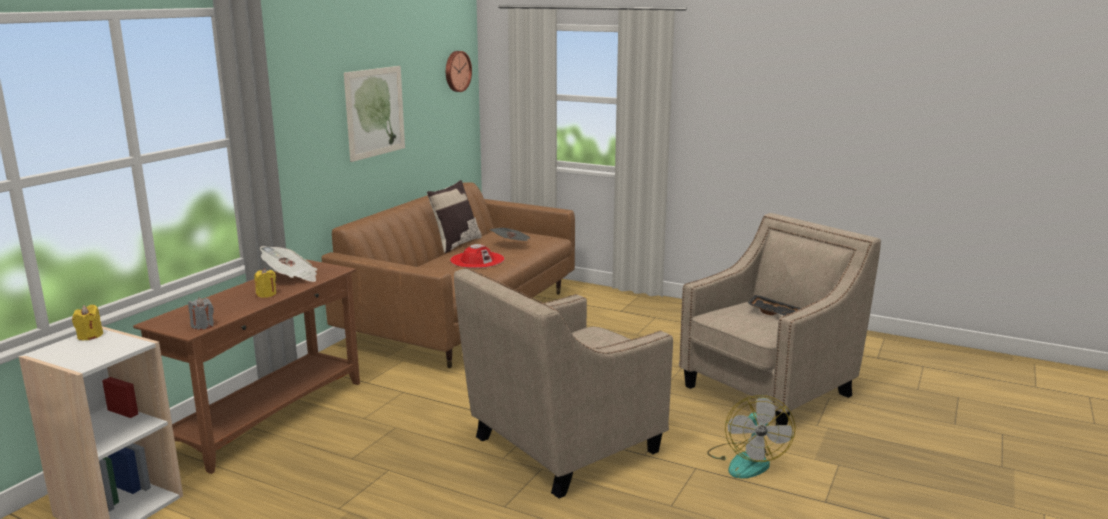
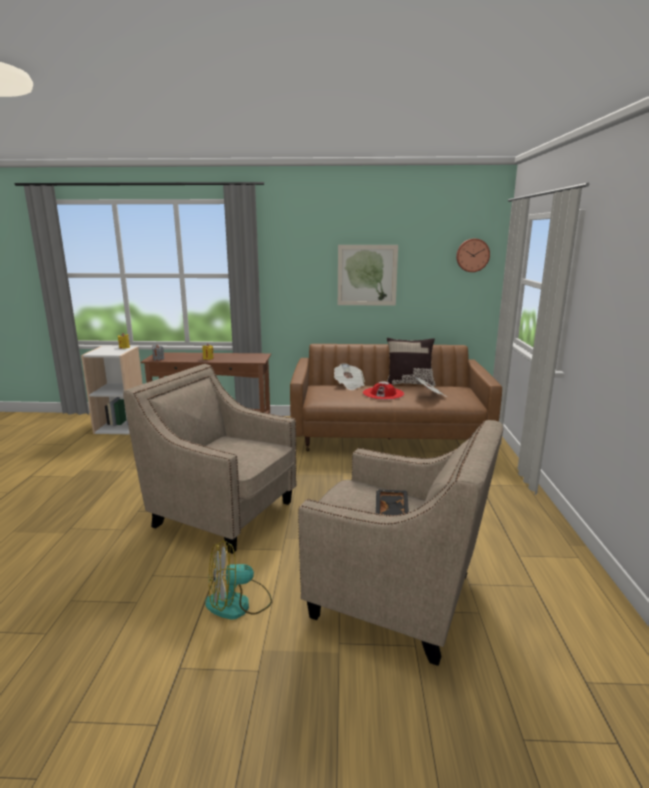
camera: 65 degrees right, 0 degrees up
(291, 278) = (236, 357): newspaper -> newspaper (349, 385)

